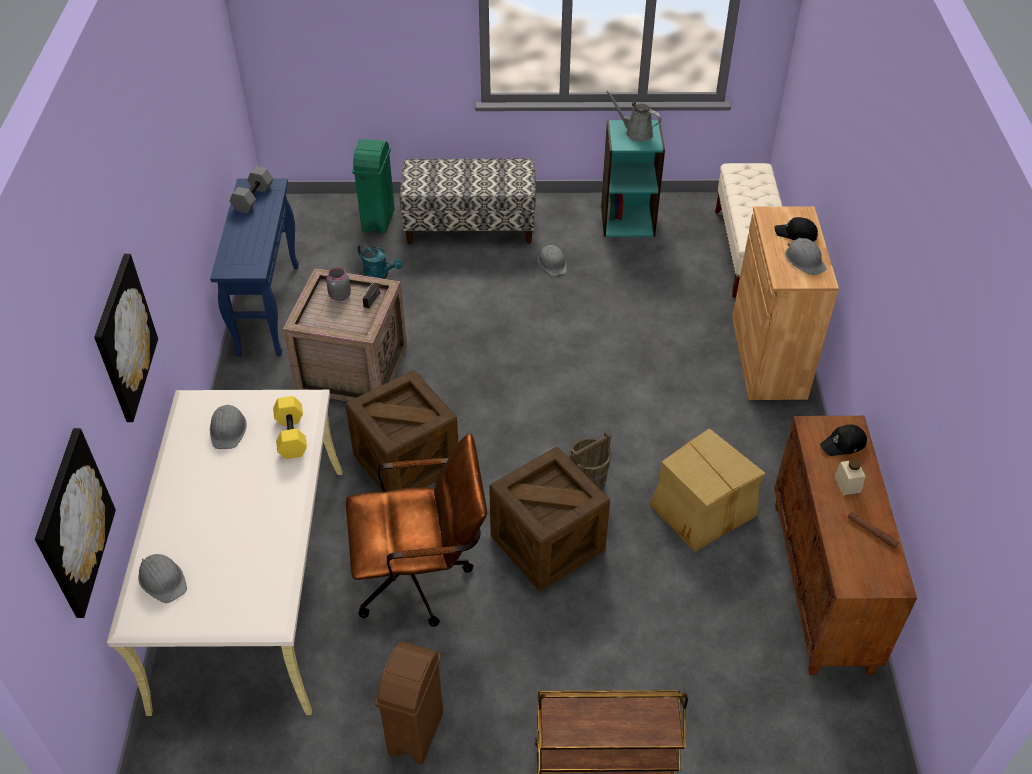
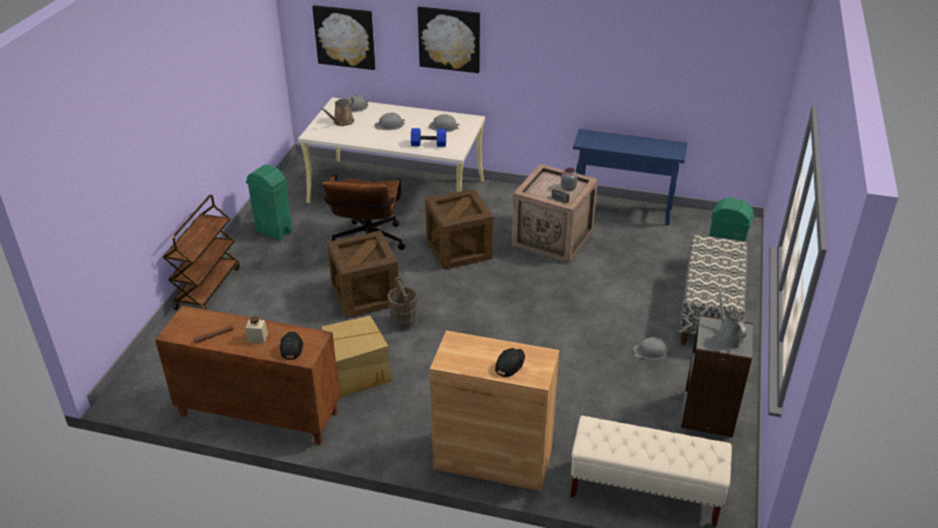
camera: 105 degrees right, 10 degrees down
(226, 582) = (342, 122): none -> brown watering can
(253, 198) = (662, 146): grey dumbbell -> none
(290, 435) = (429, 144): yellow dumbbell -> blue dumbbell
(380, 275) = (651, 260): turquoise watering can -> none
(416, 732) = (274, 232): brown trash can -> green trash can
(627, 220) = (709, 414): turquoise bookcase -> grey bookcase
(636, 133) = (728, 337): grey watering can -> grey watering can turned 60 degrees counterclockwise
(804, 260) = (473, 359): grey hard hat -> grey hard hat (389, 125)

